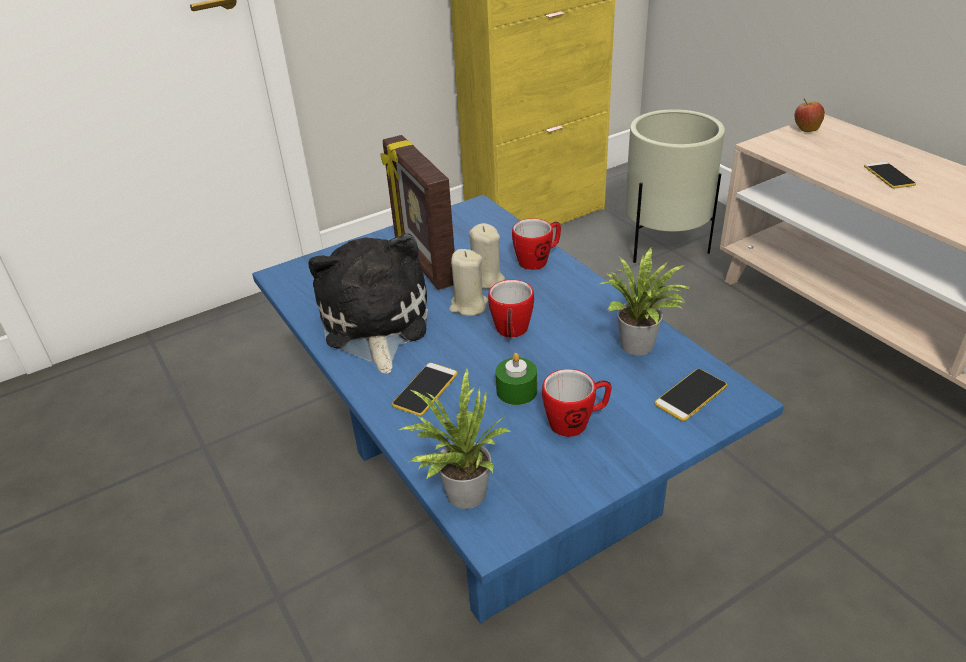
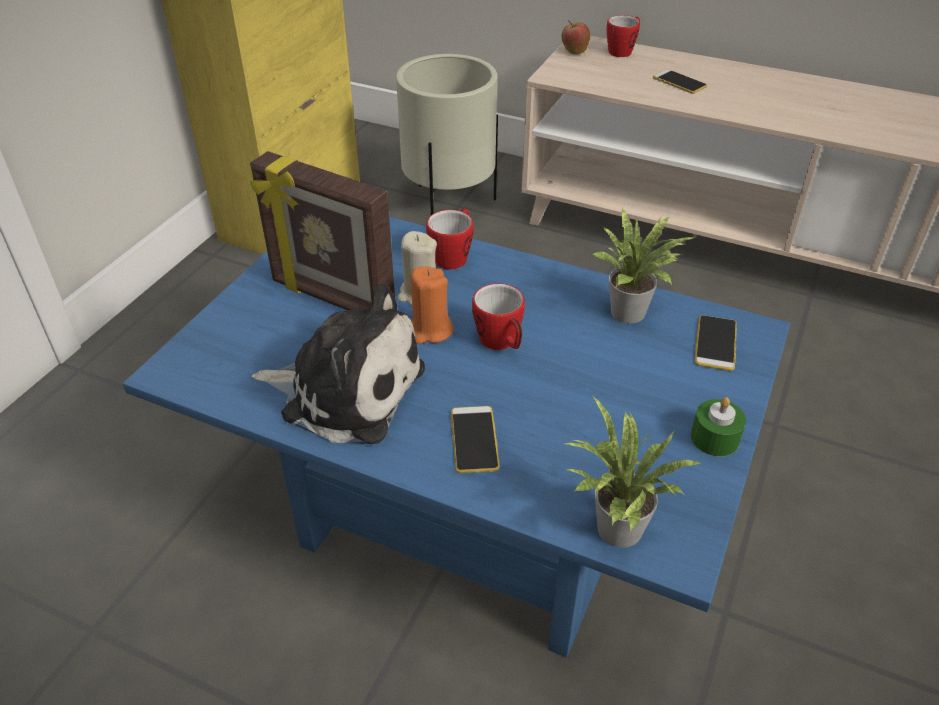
camera: 35 degrees left, 5 degrees up
(374, 325) = (346, 390): plush toy -> plush toy turned 150 degrees clockwise
(468, 306) = (430, 330): beige candle -> orange candle
(516, 391) = (565, 402): green candle -> green candle (714, 438)
(576, 422) = (648, 411): mug -> mug (623, 51)

